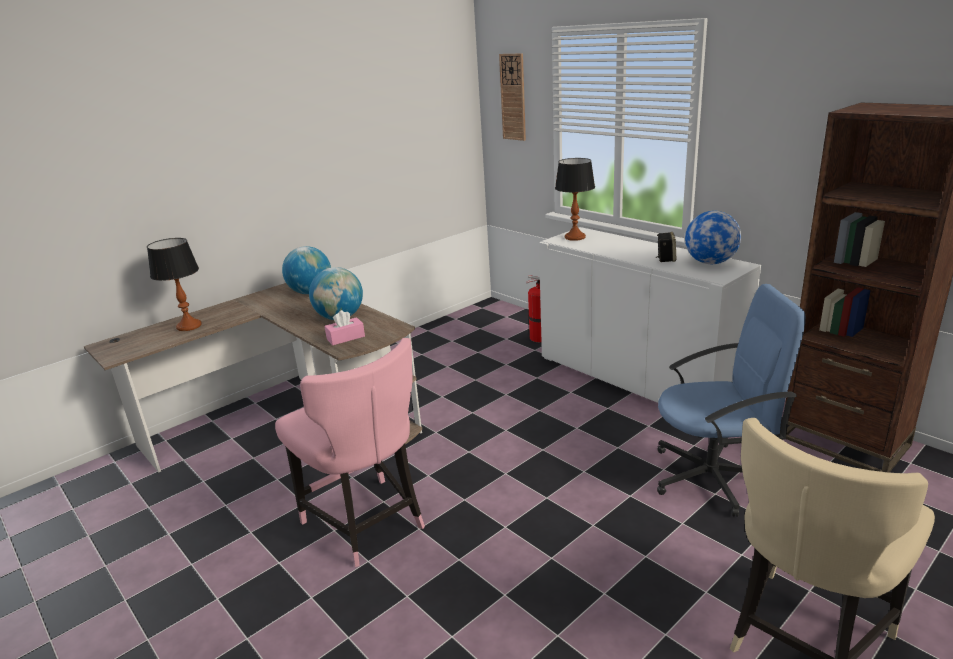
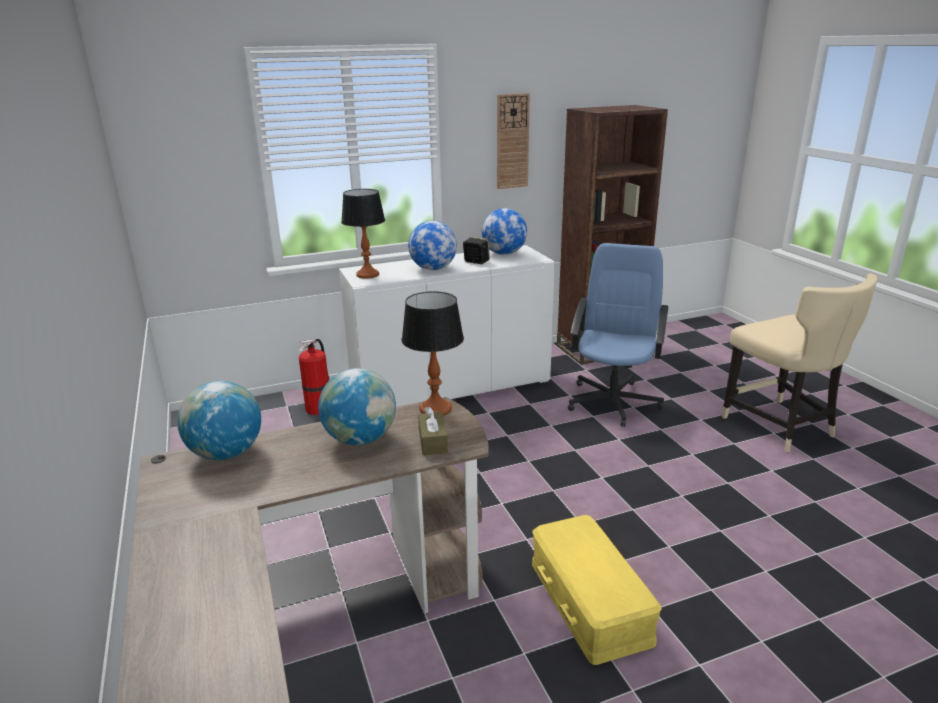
camera: 70 degrees left, 0 degrees up
(189, 326) = (206, 592): table lamp -> table lamp (435, 409)
(345, 338) = (433, 441): pink tissue box -> brown tissue box
(366, 524) = (590, 600): pink chair -> yellow storage box
(513, 97) = (183, 138): wall clock -> wall clock (512, 141)
(620, 251) = (433, 269): none -> globe

